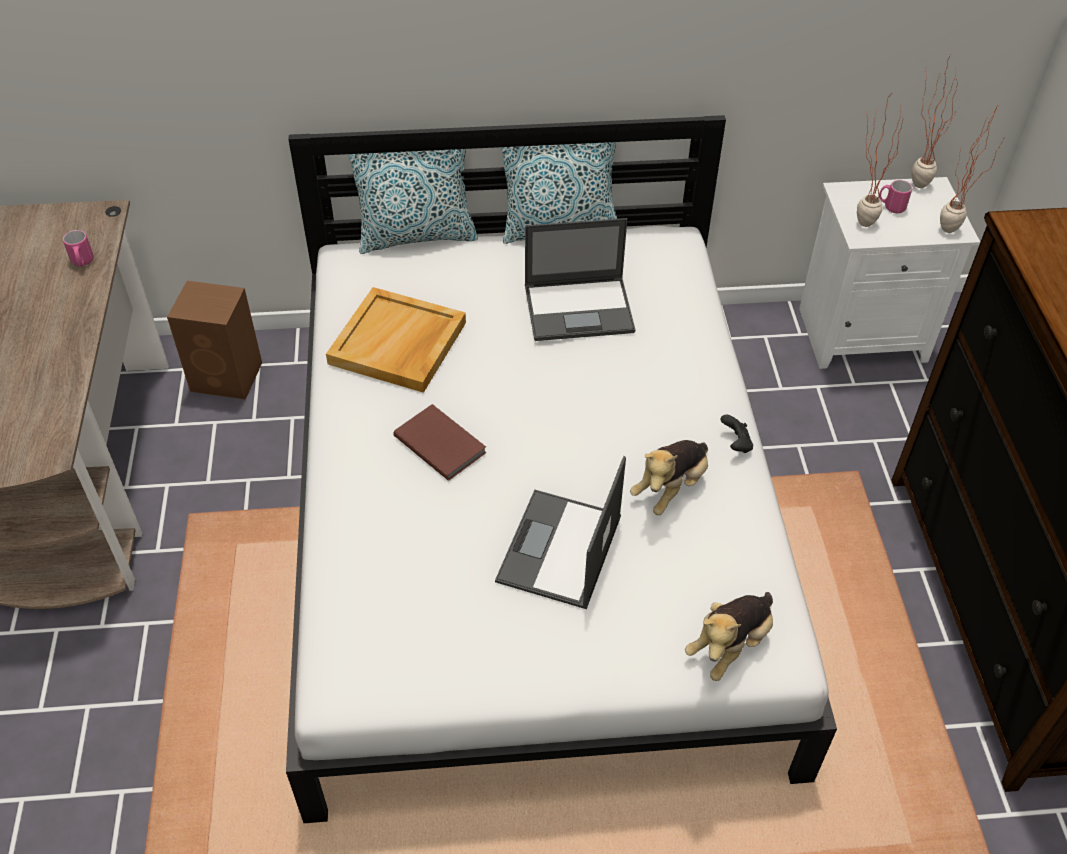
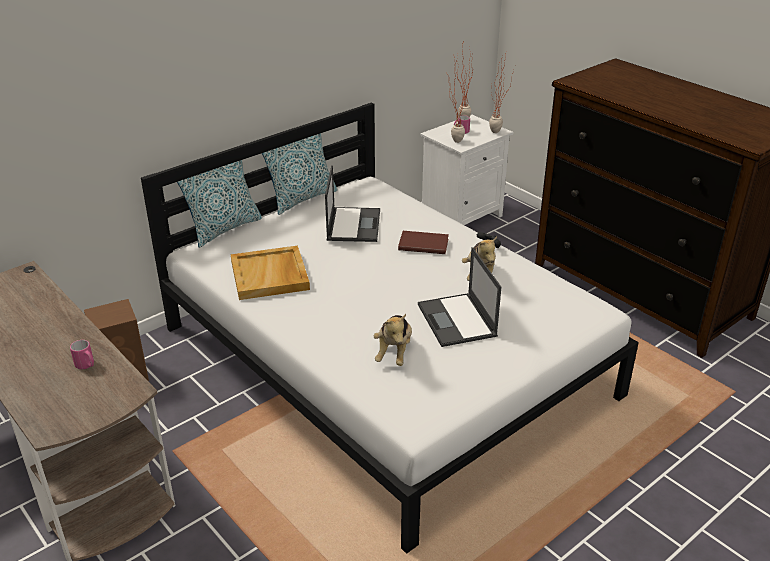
camera: 35 degrees left, 15 degrees down
(82, 262) = (39, 299): pink mug -> pink mug (86, 365)
(440, 443) = (345, 305): brown book -> brown book (423, 244)
(580, 308) = (353, 224): laptop -> laptop turned 45 degrees counterclockwise
(730, 644) = (575, 318): plush toy -> plush toy (394, 352)

